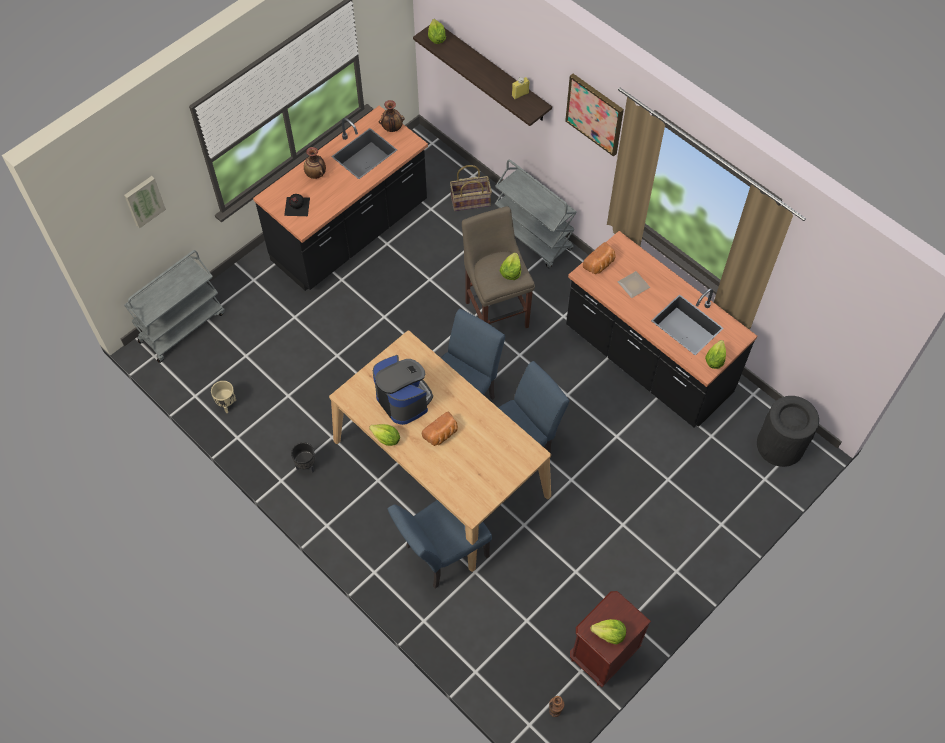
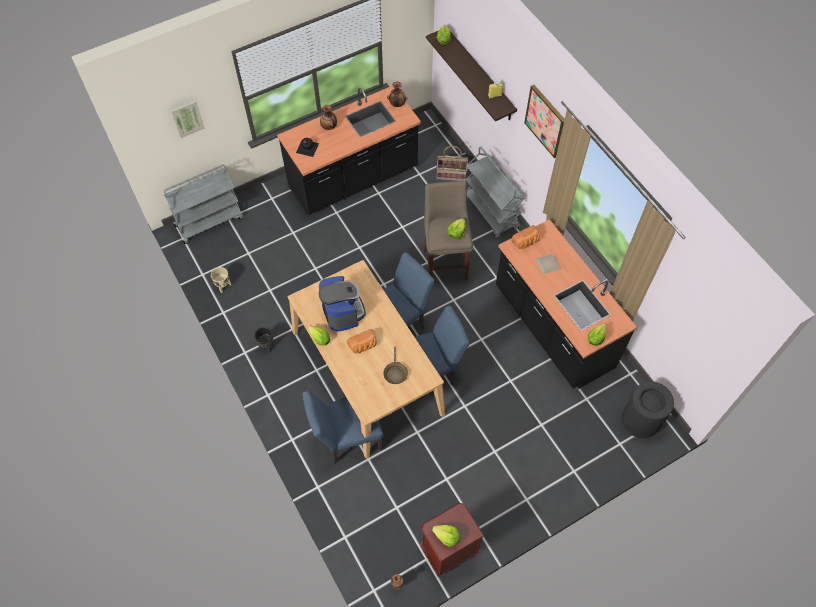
camera: 15 degrees right, 0 degrees up
(490, 457) = (395, 372): none -> brown frying pan

